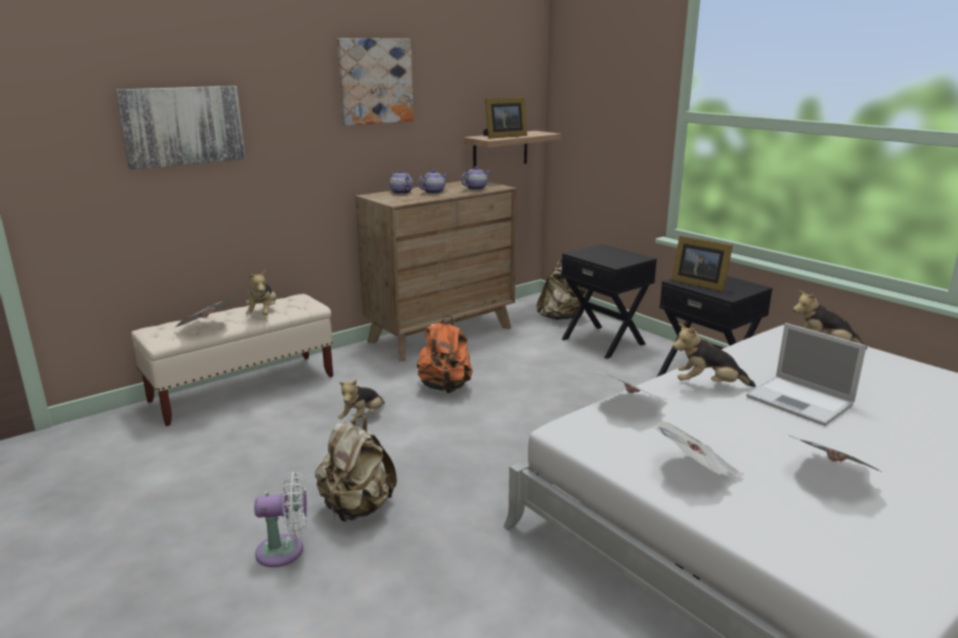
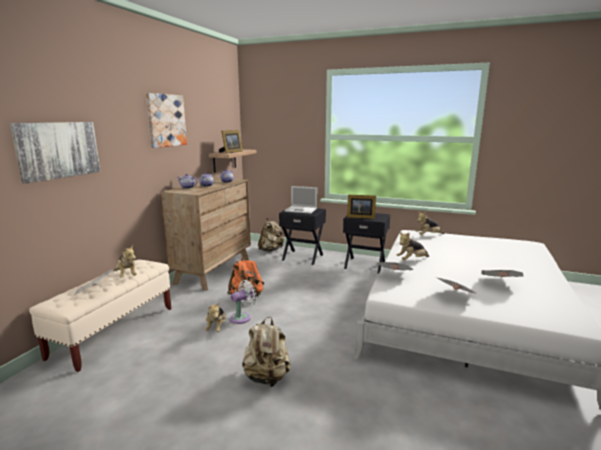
camera: 30 degrees left, 5 degrees down
(285, 551) = (250, 417): white fan -> white fan (242, 317)
(801, 401) = (452, 258): laptop -> laptop (301, 210)

